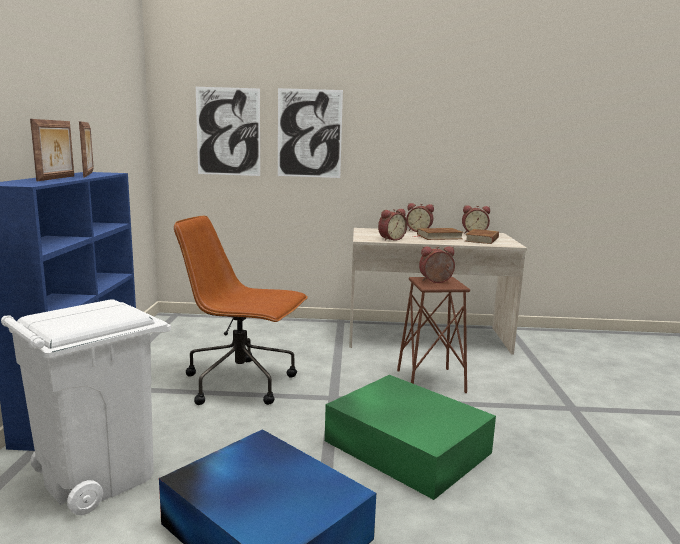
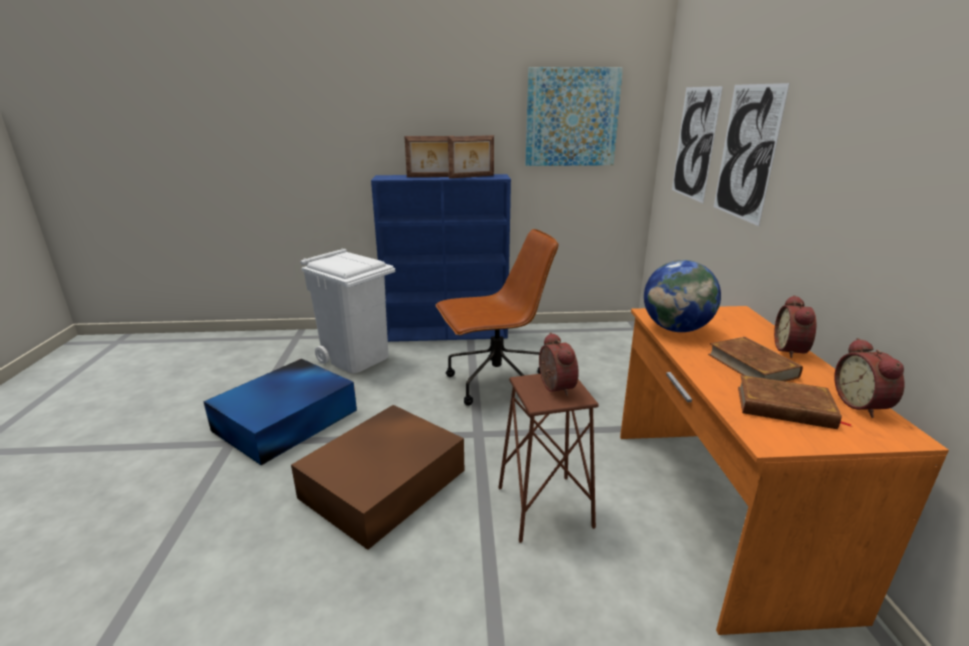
camera: 85 degrees right, 10 degrees up
(111, 107) = (571, 117): none -> picture
(242, 383) = (495, 383): brown office chair -> brown office chair turned 60 degrees clockwise
(390, 239) = (676, 329): alarm clock -> globe
(406, 445) = (386, 483): green storage box -> brown storage box
(426, 337) = (716, 511): beige desk -> orange desk

